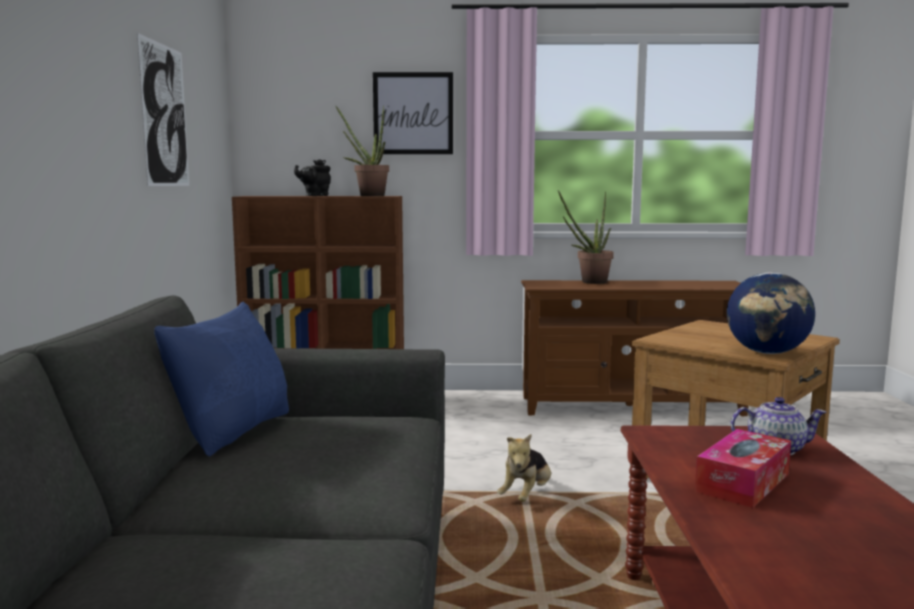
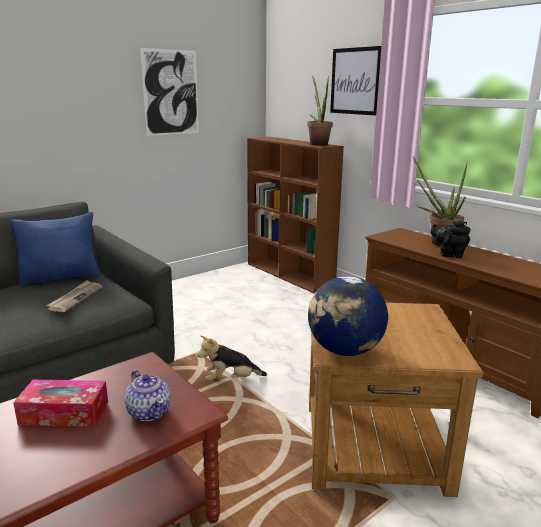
camera: 50 degrees right, 10 degrees up
(315, 195) = (289, 141): black teapot -> black teapot (449, 254)
(350, 435) = (75, 298): none -> newspaper

